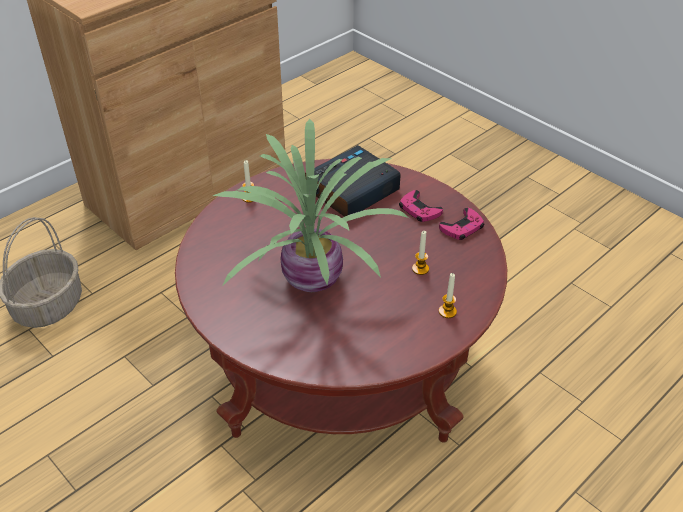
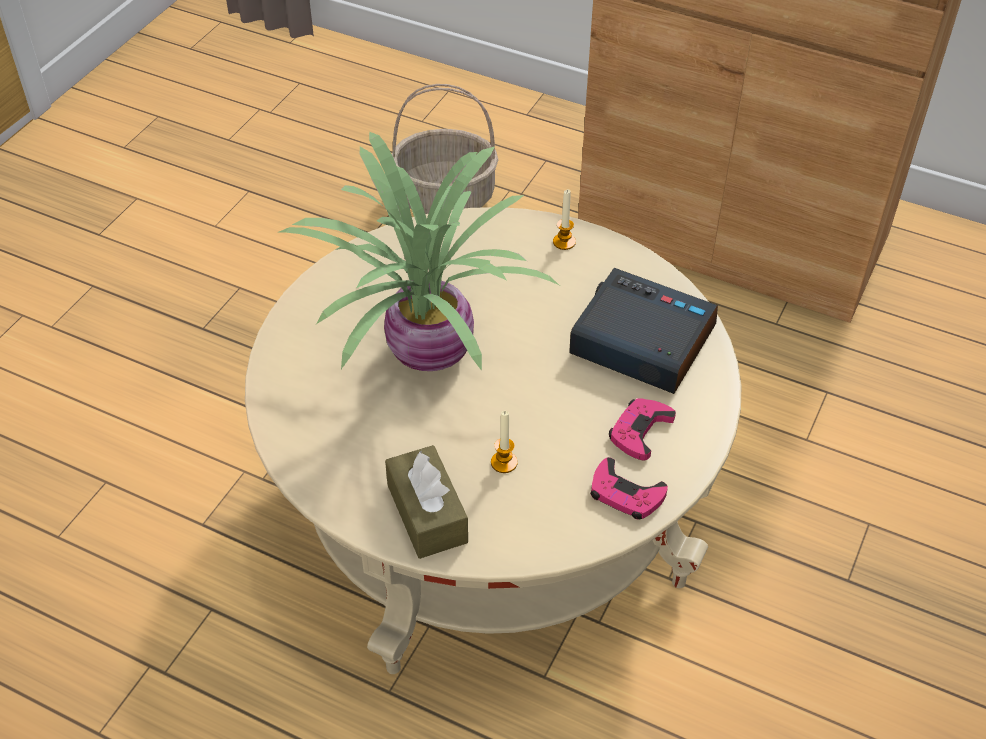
camera: 70 degrees right, 5 degrees up
(341, 356) = (491, 507): red coffee table -> beige coffee table
(447, 311) = (427, 513): candle -> brown tissue box

